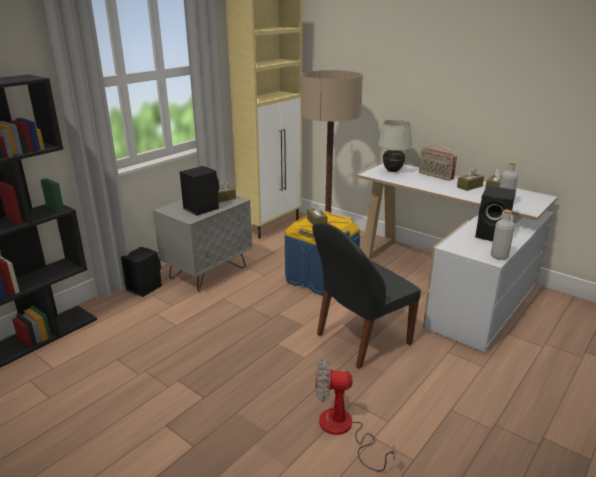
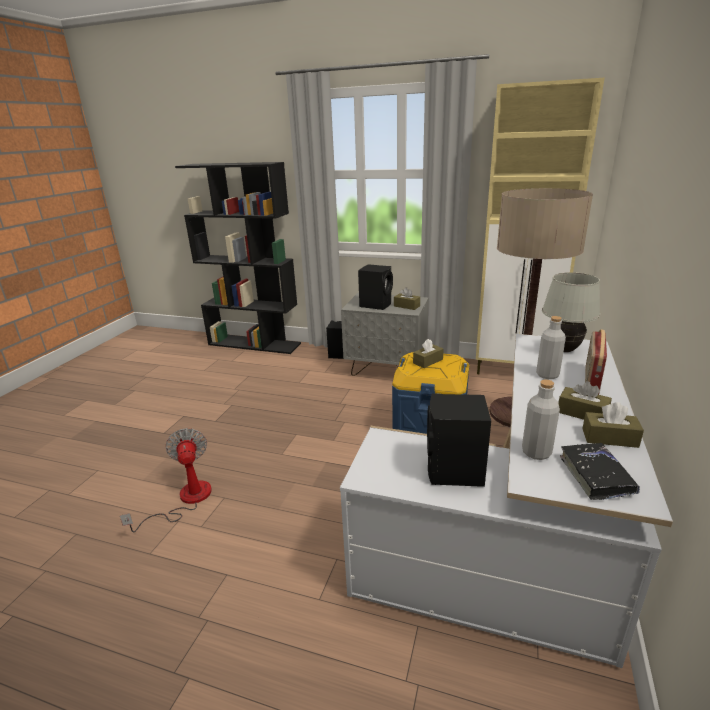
camera: 70 degrees right, 0 degrees up
(361, 340) = (326, 482): black chair -> none
(499, 256) = (377, 482): grey bottle -> grey bottle (547, 375)
(526, 199) = (595, 476): none -> black book

